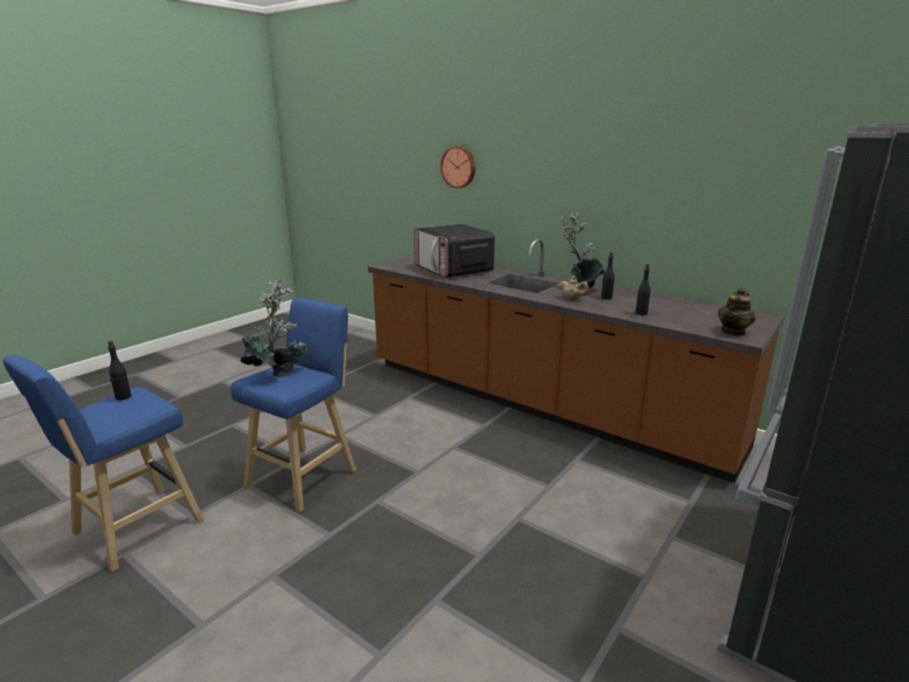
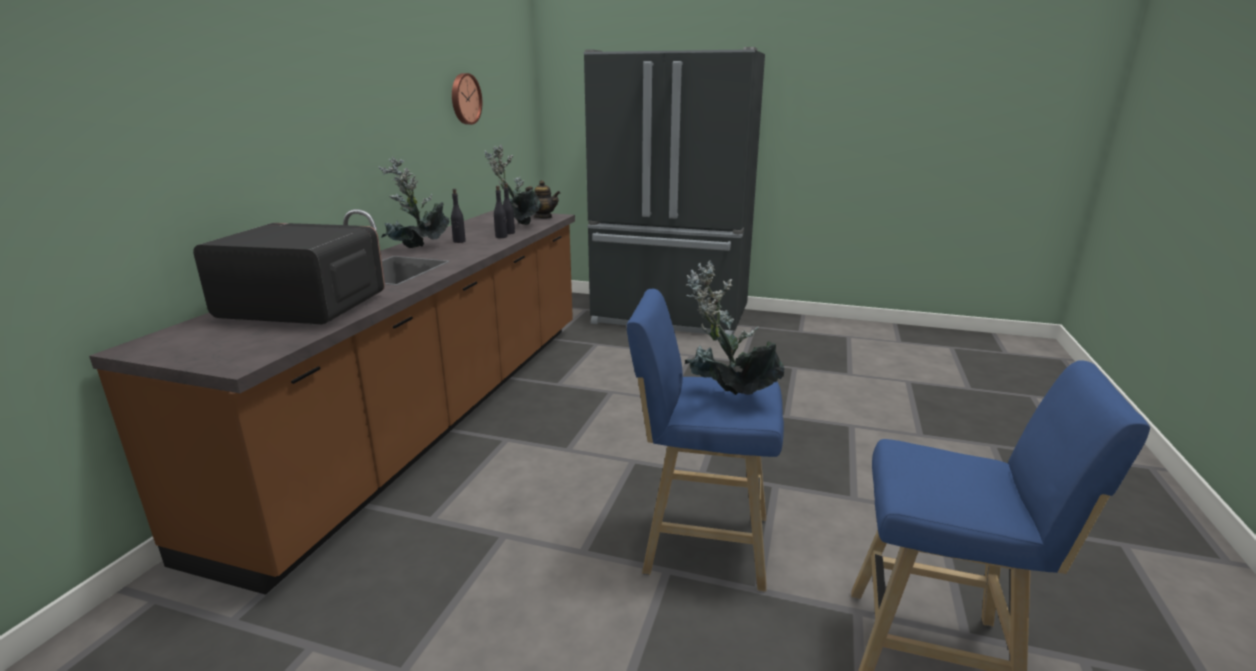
camera: 110 degrees left, 0 degrees up
(123, 397) = (934, 487): black bottle -> black bottle (501, 237)
(453, 270) = (302, 307): microwave -> microwave turned 120 degrees counterclockwise
(459, 167) = (137, 121): wall clock -> wall clock (464, 99)
(572, 299) = (467, 250): beige teapot -> none
(678, 318) = (517, 226): none -> potted plant

